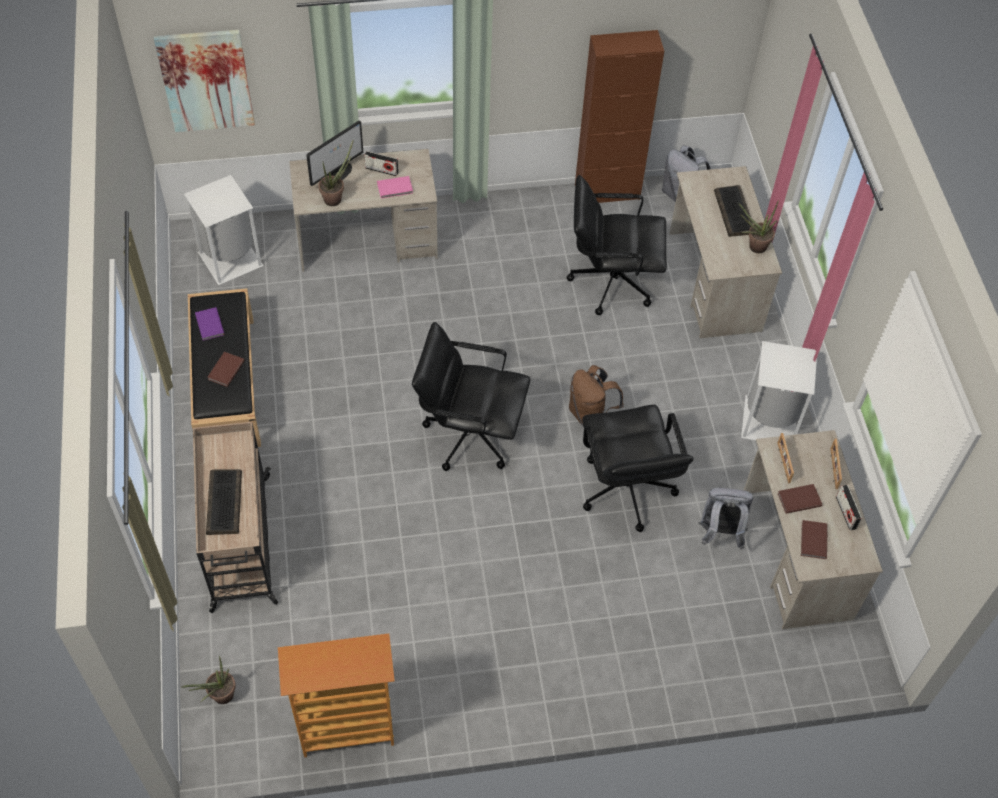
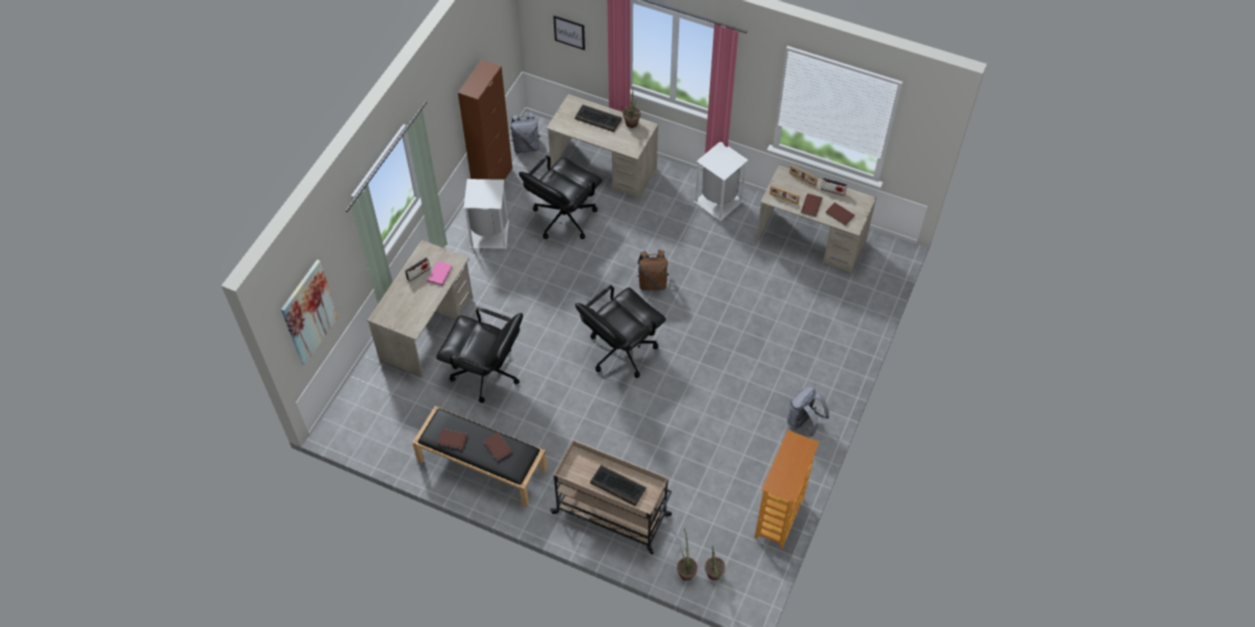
camera: 55 degrees left, 0 degrees up
(209, 325) = (452, 440): purple book -> brown book
(231, 259) = (378, 413): white trash can -> white trash can (490, 233)
(336, 173) = (400, 299): monitor -> none
(336, 198) = (421, 309): potted plant -> potted plant (686, 570)
(626, 490) = (716, 295): black office chair -> black office chair (486, 373)
(720, 533) = (774, 267): grey backpack -> grey backpack (803, 423)
(783, 88) = (569, 32): none -> picture

